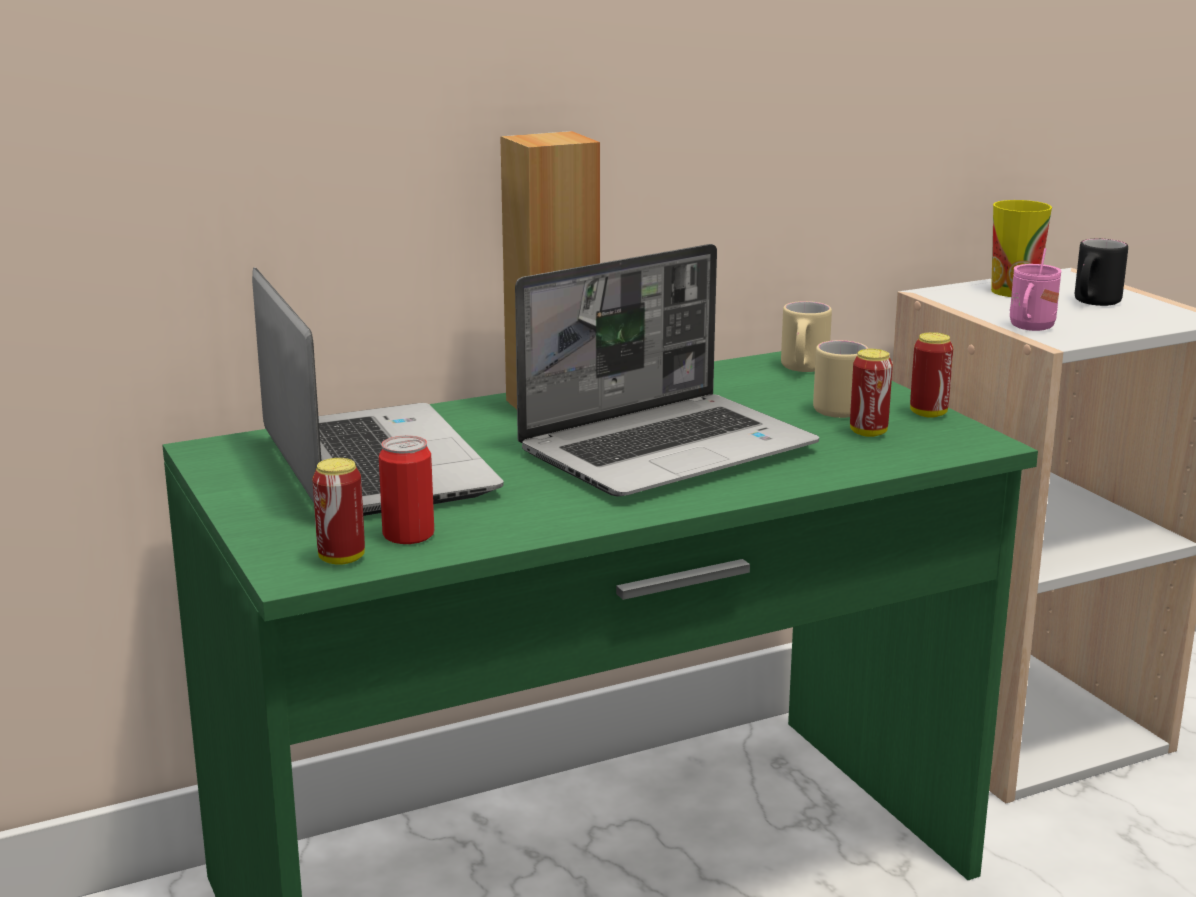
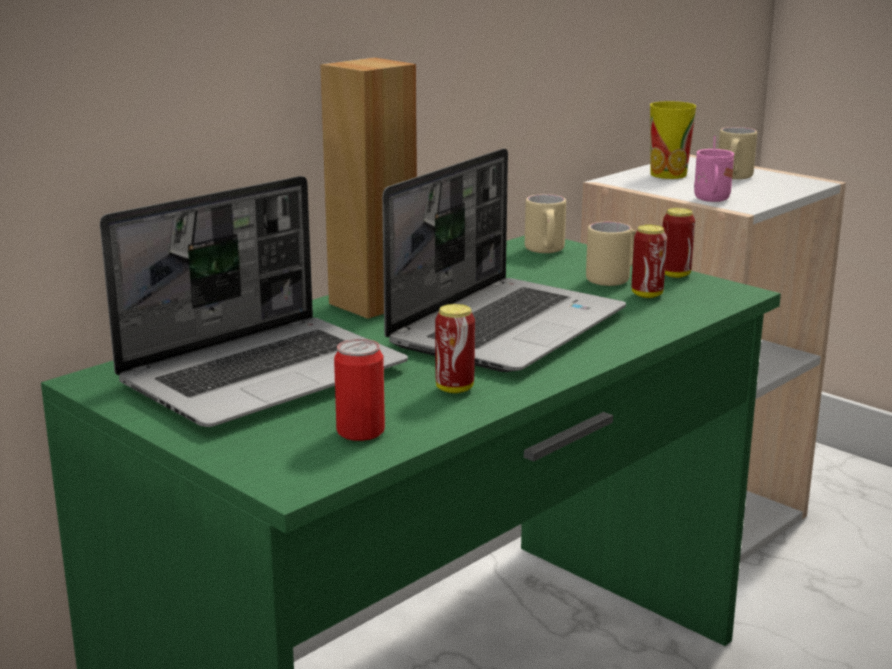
camera: 20 degrees left, 0 degrees up
(341, 558) = (321, 462): can -> can (454, 388)
(372, 465) = (265, 374): laptop -> laptop turned 90 degrees clockwise
(1093, 303) = (733, 178): black mug -> beige mug

